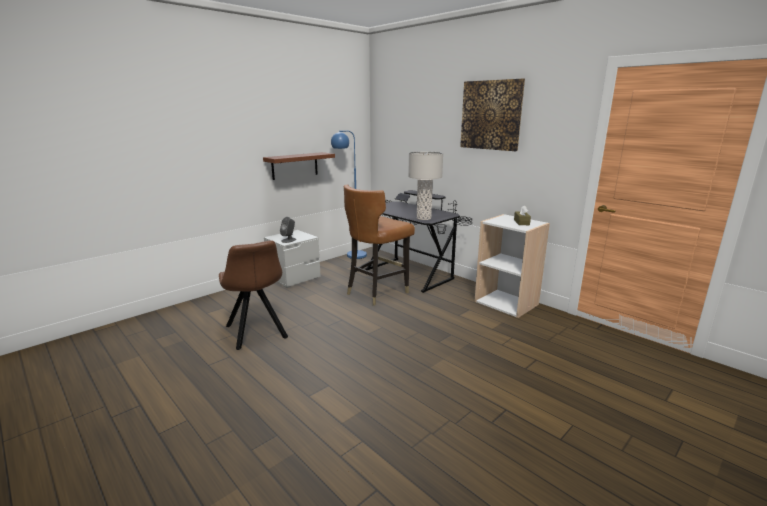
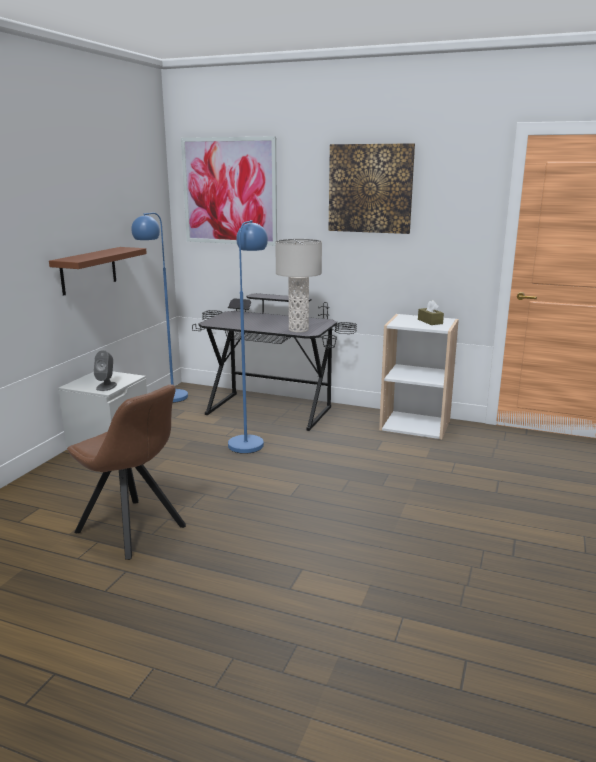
camera: 25 degrees left, 0 degrees up
(377, 292) = (250, 441): brown chair -> blue floor lamp
(402, 117) = (229, 191): none -> picture

